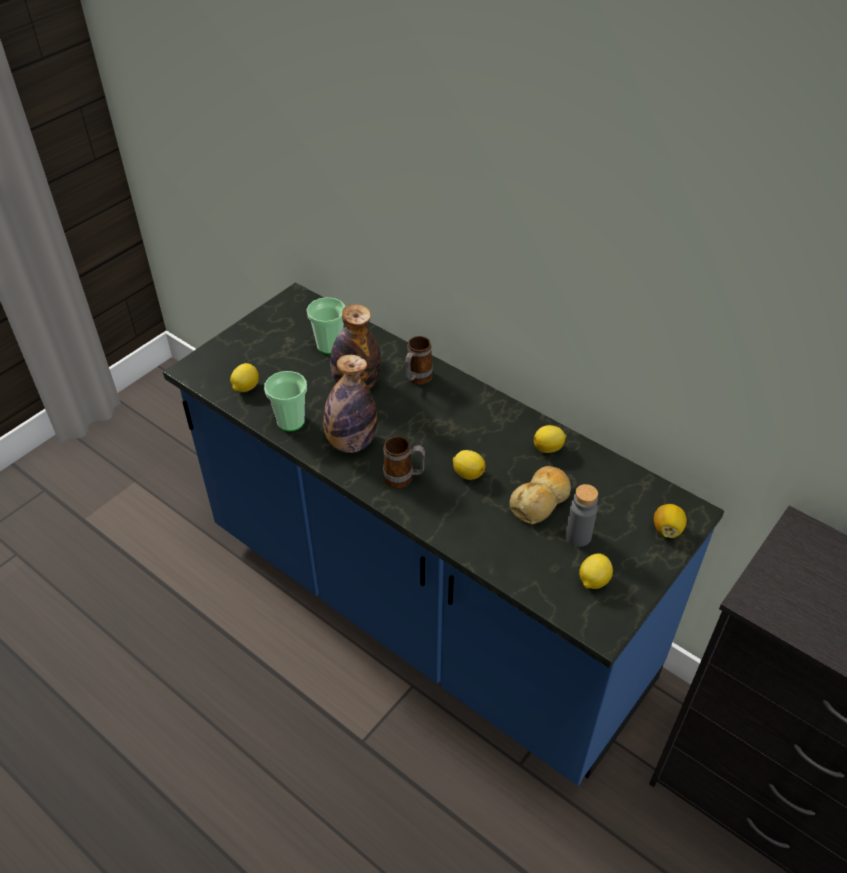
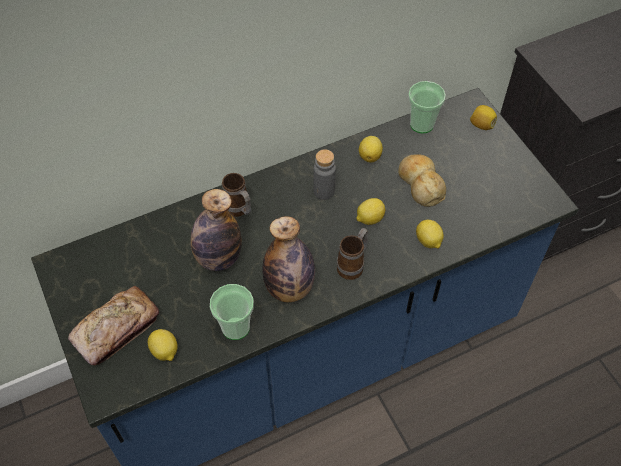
camera: 65 degrees left, 10 degrees up
(252, 353) = (116, 330): none -> bread
(329, 345) = (150, 260): cup -> cup (421, 124)
(578, 536) = (465, 177): grey bottle -> grey bottle (324, 191)
(593, 581) = (508, 187): lemon -> lemon (428, 241)

